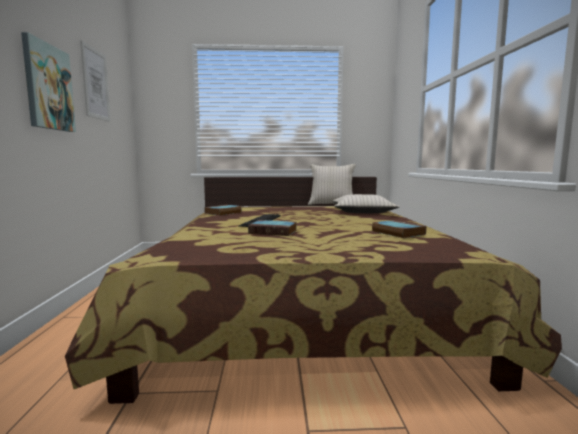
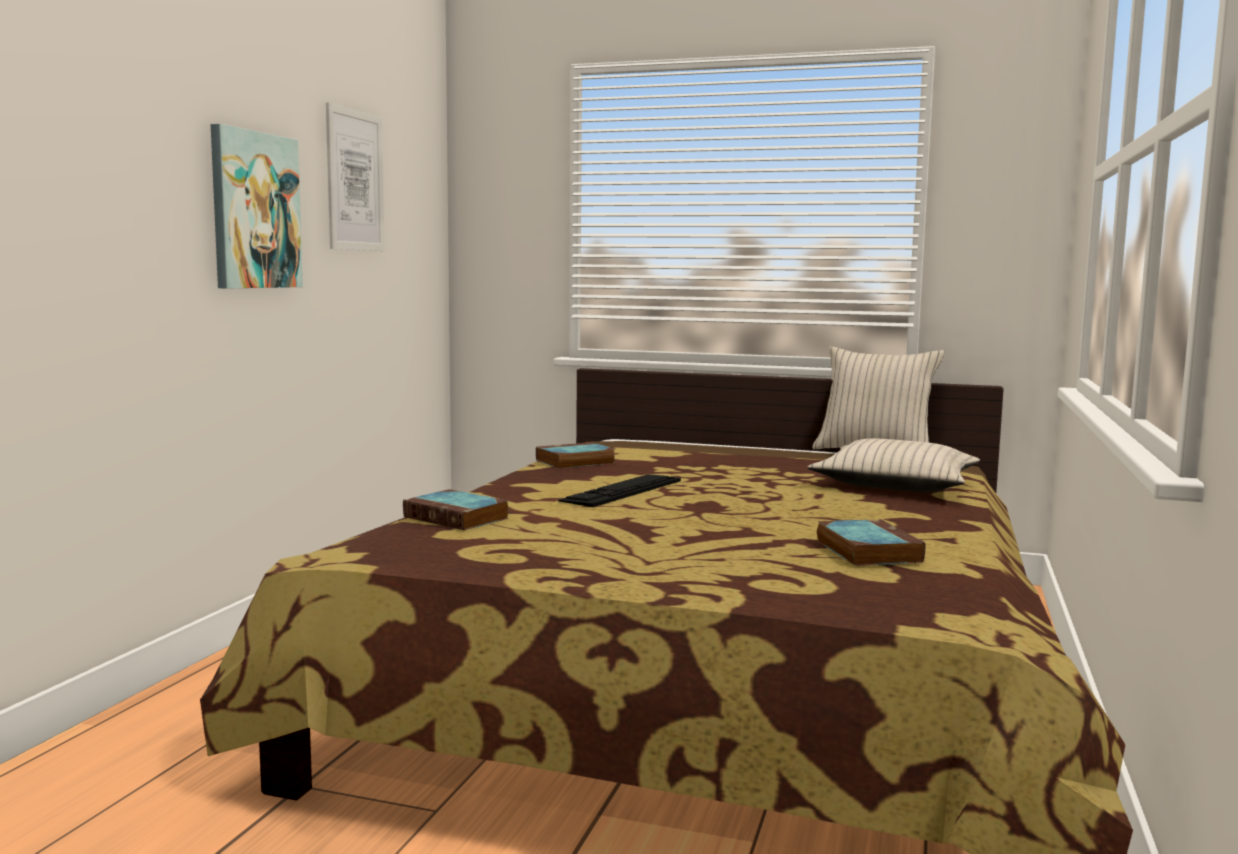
camera: 20 degrees right, 0 degrees up
(274, 232) = (609, 522): book -> book (458, 518)

